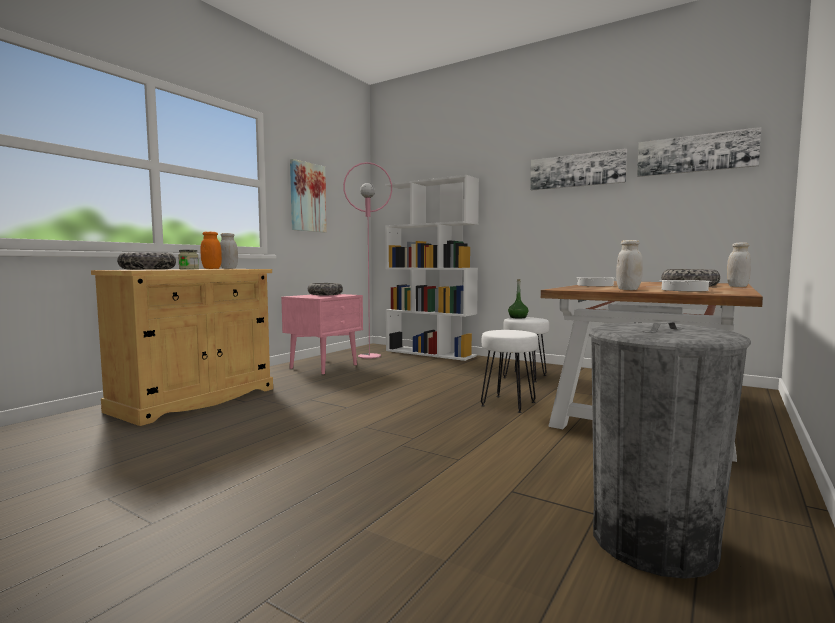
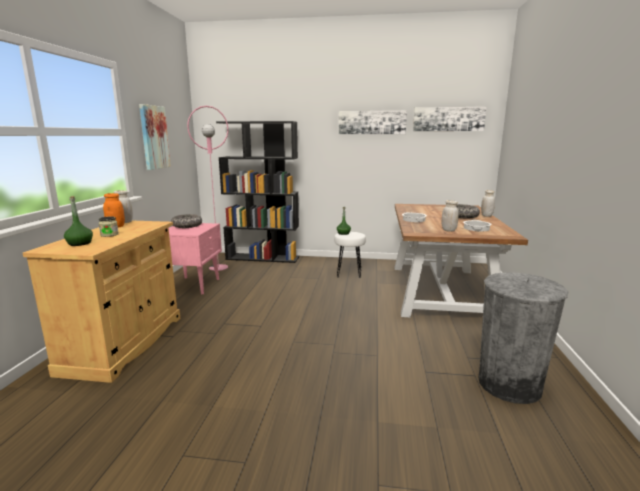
camera: 25 degrees left, 10 degrees up
(147, 269) = (80, 243): bowl -> green bottle
(430, 353) = (263, 258): white bookcase -> black bookcase
(508, 404) = (361, 301): white stool -> none

